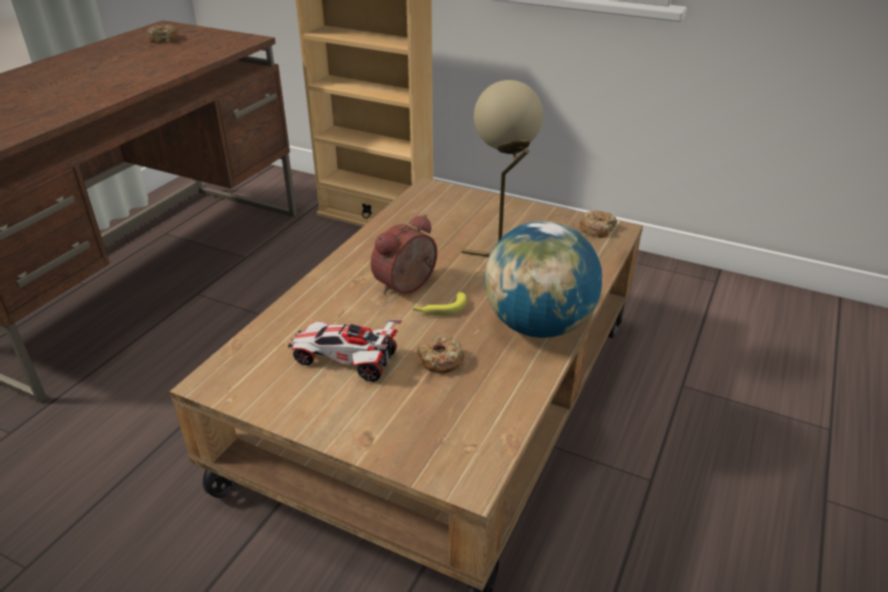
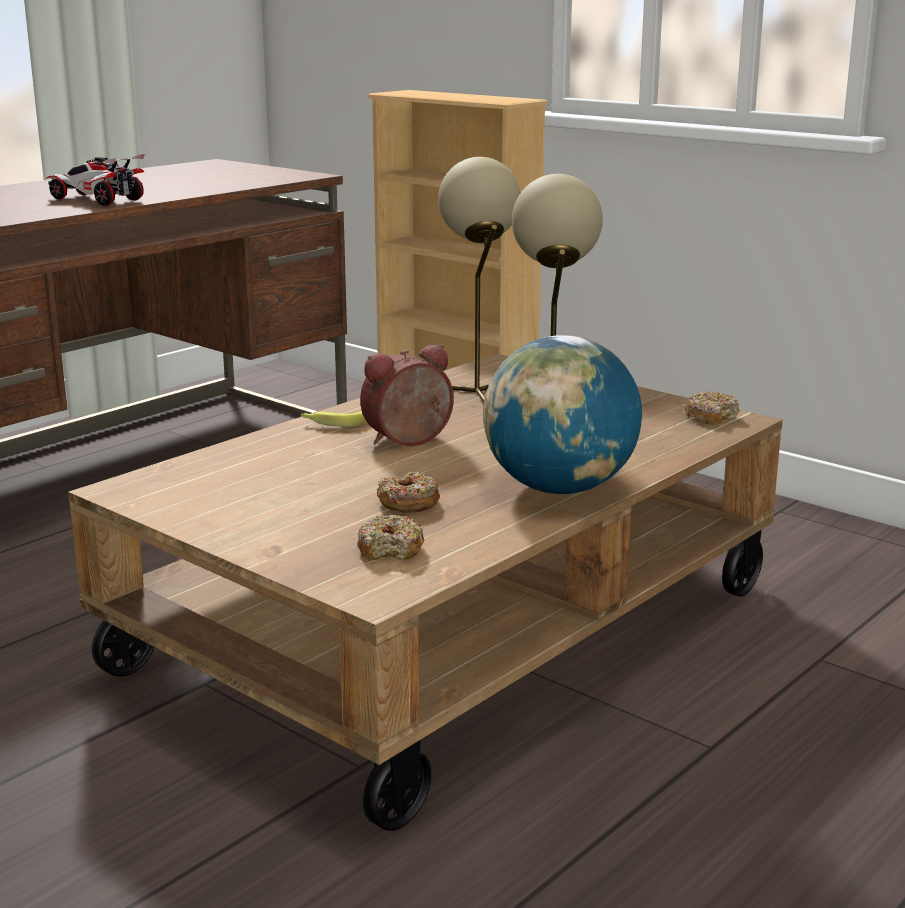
camera: 15 degrees right, 15 degrees down
(163, 39) = (205, 171): donut -> donut (391, 549)
(346, 361) = (289, 490): toy car -> toy car (96, 200)
(431, 225) = (479, 394): none -> beige table lamp
(440, 309) = (438, 463): banana -> banana (337, 422)

